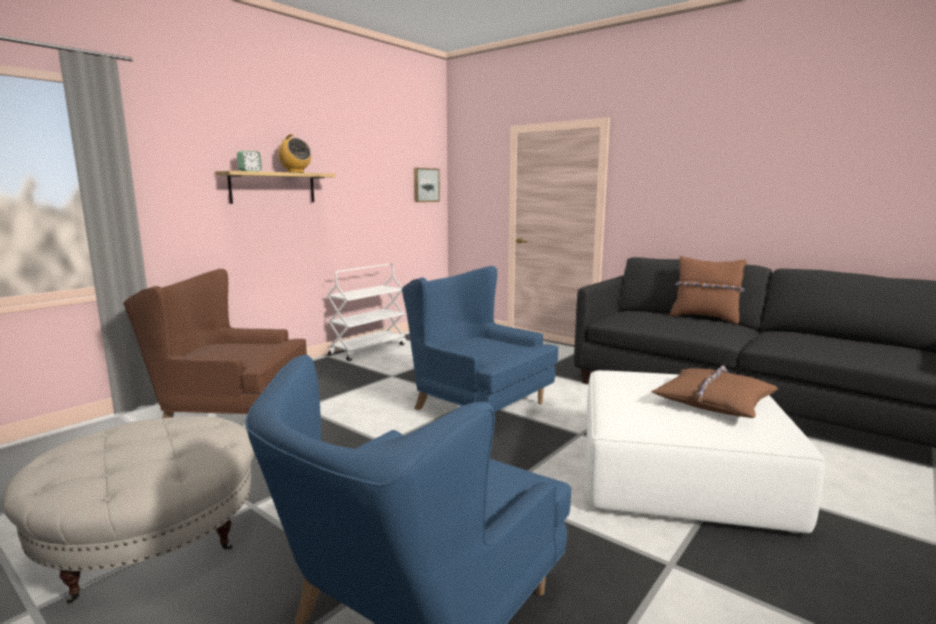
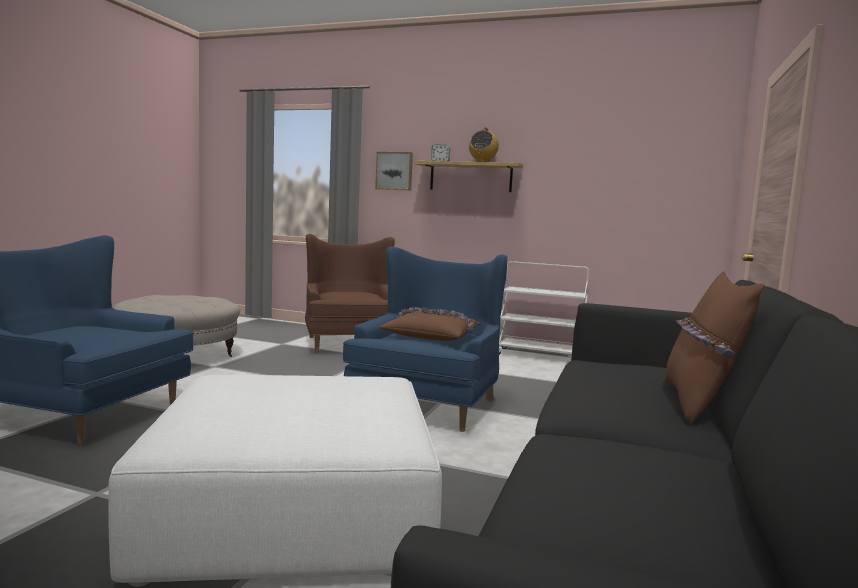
camera: 70 degrees right, 5 degrees down
(425, 185) = (687, 178): picture -> picture (394, 171)
(713, 402) = (279, 411): brown pillow -> brown pillow (432, 335)

